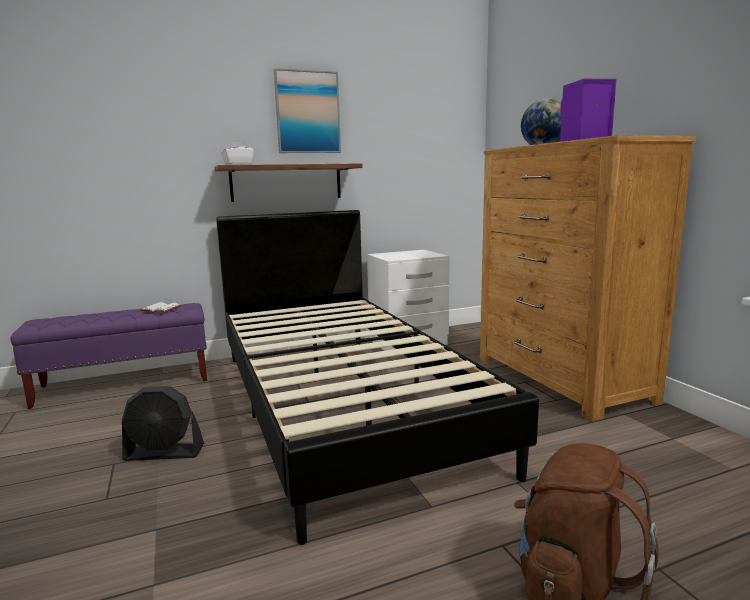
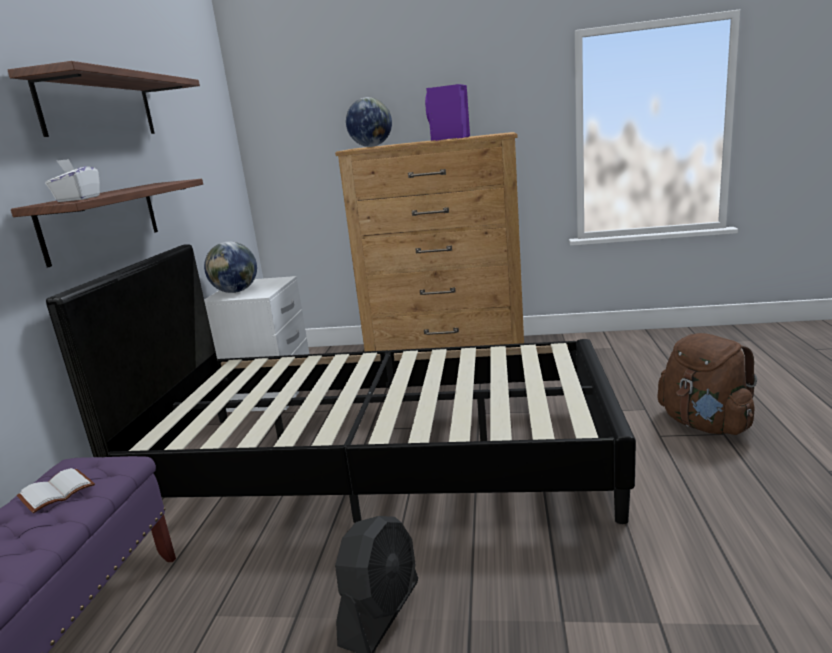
camera: 60 degrees left, 5 degrees up
(307, 112) = (99, 107): picture -> shelf
(395, 254) = (236, 291): none -> globe

